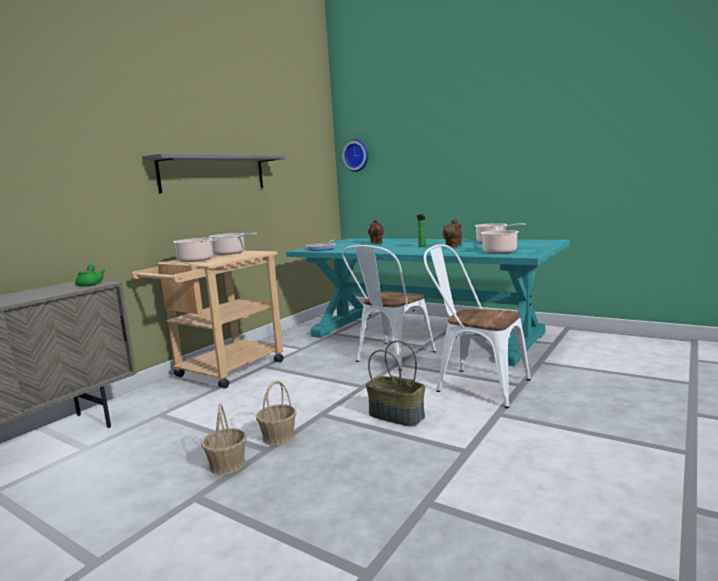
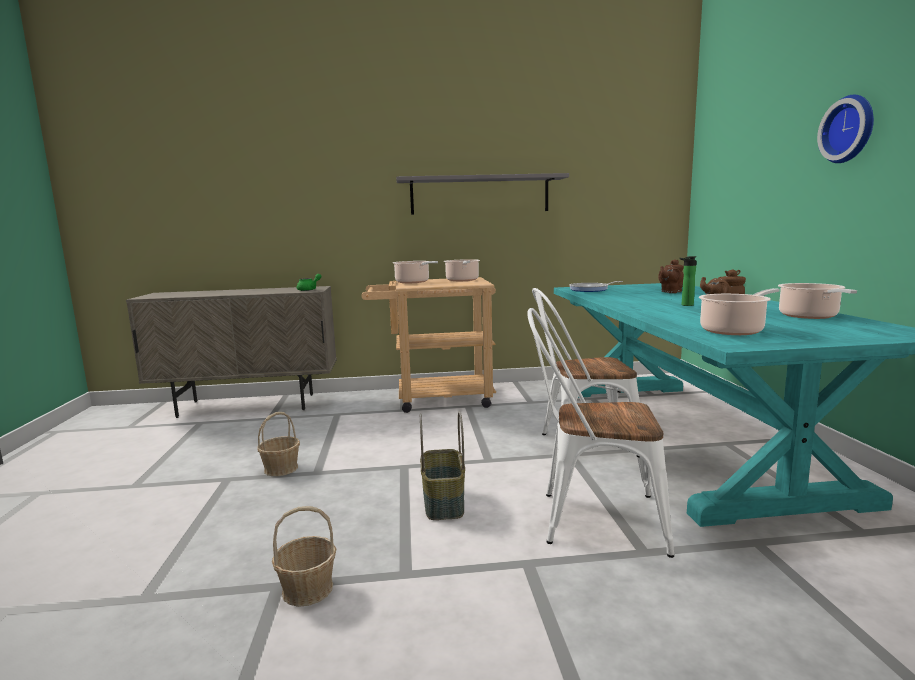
camera: 50 degrees right, 0 degrees up
(278, 437) = (342, 467): basket -> basket (307, 589)
(357, 155) = (710, 168): wall clock -> wall clock (850, 129)
(475, 385) = (590, 519): white chair -> white chair turned 75 degrees counterclockwise

